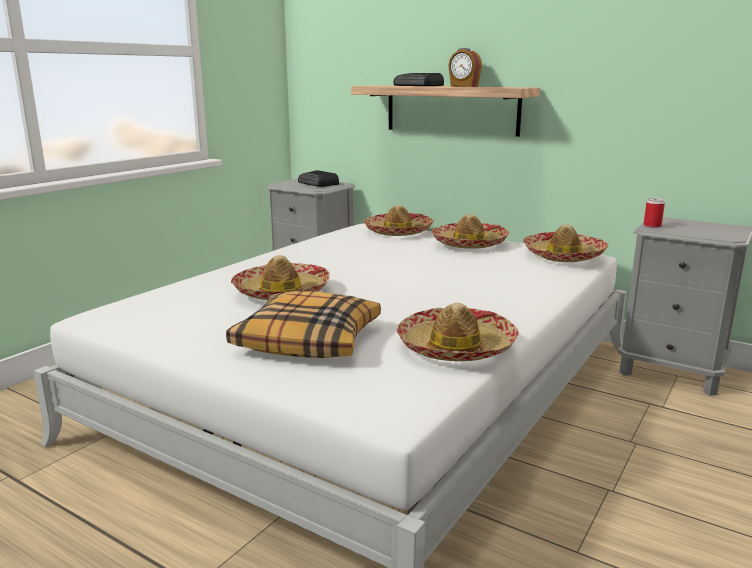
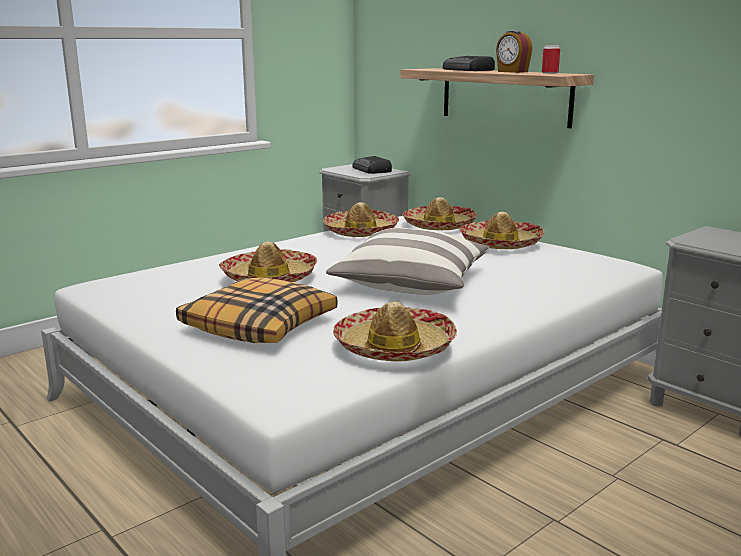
camera: 15 degrees right, 0 degrees up
(420, 285) = (411, 283): none -> pillow
(563, 256) = (594, 264): hat -> hat (361, 231)
(652, 226) = (691, 238): can -> can (550, 73)

